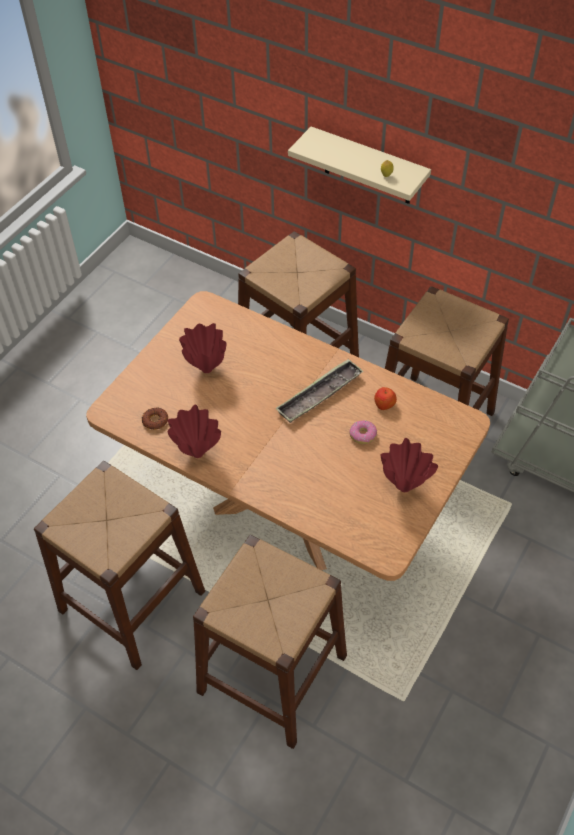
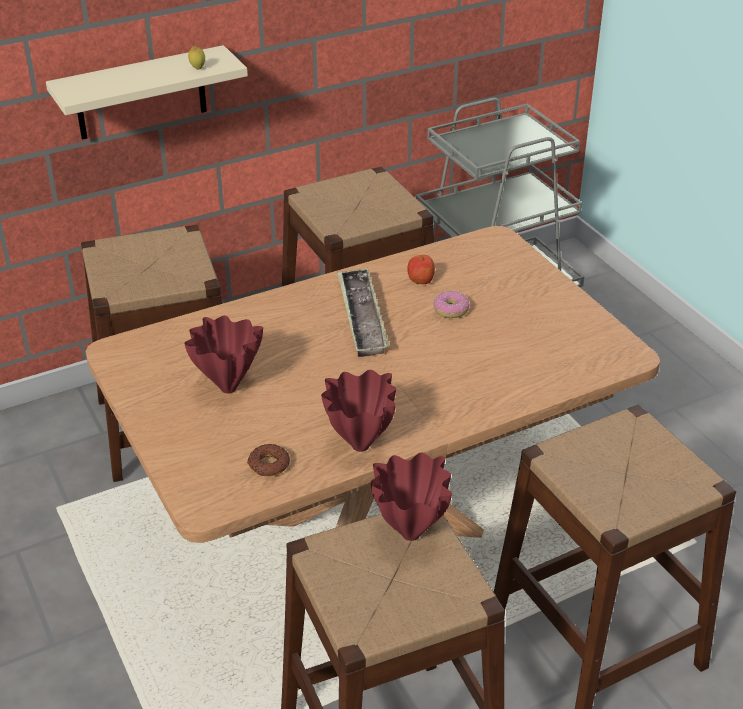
camera: 60 degrees left, 15 degrees down
(403, 487) = (546, 311): red vase -> red vase (409, 535)

